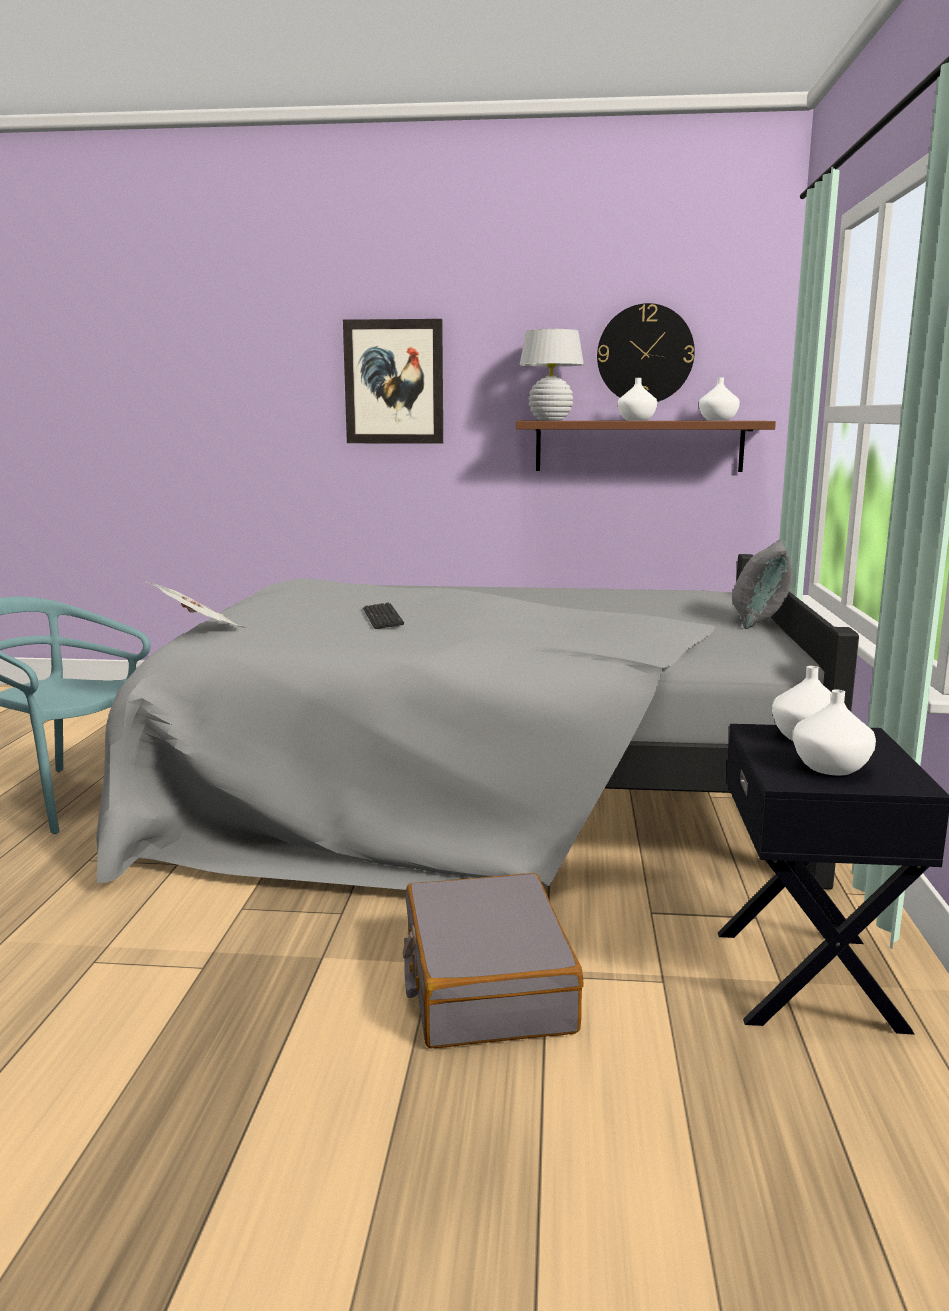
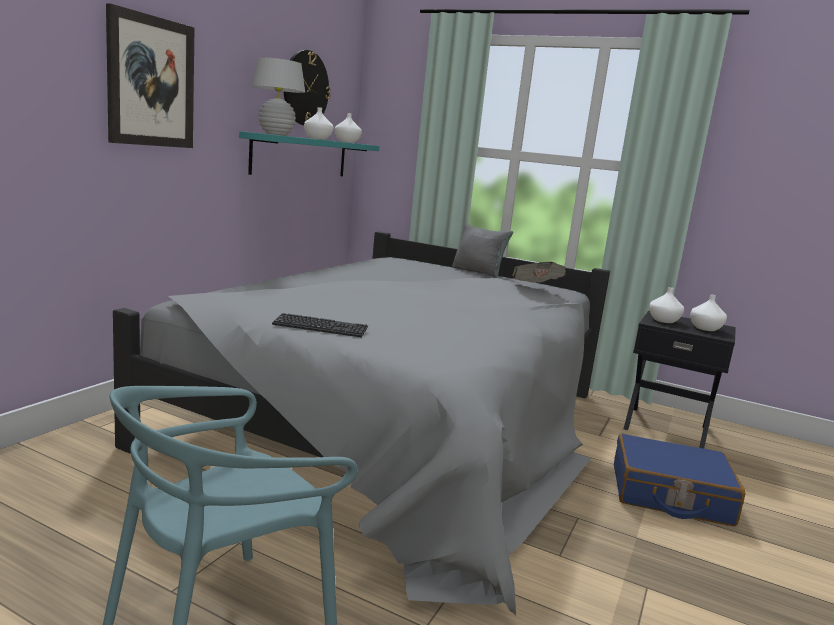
camera: 70 degrees left, 0 degrees up
(198, 629) = (392, 357): newspaper -> newspaper (536, 287)
(382, 618) = (412, 312): keyboard -> keyboard (320, 327)
(485, 984) = (670, 495): grey suitcase -> blue suitcase
(639, 446) = (301, 156): brown shelf -> turquoise shelf

